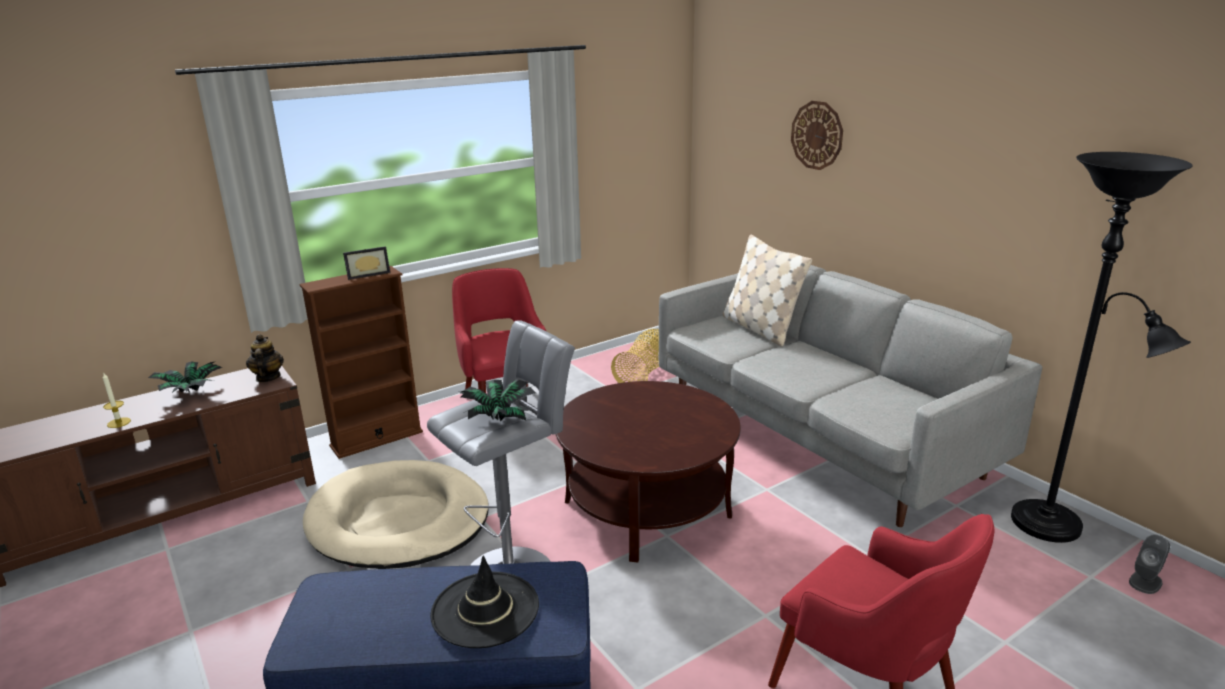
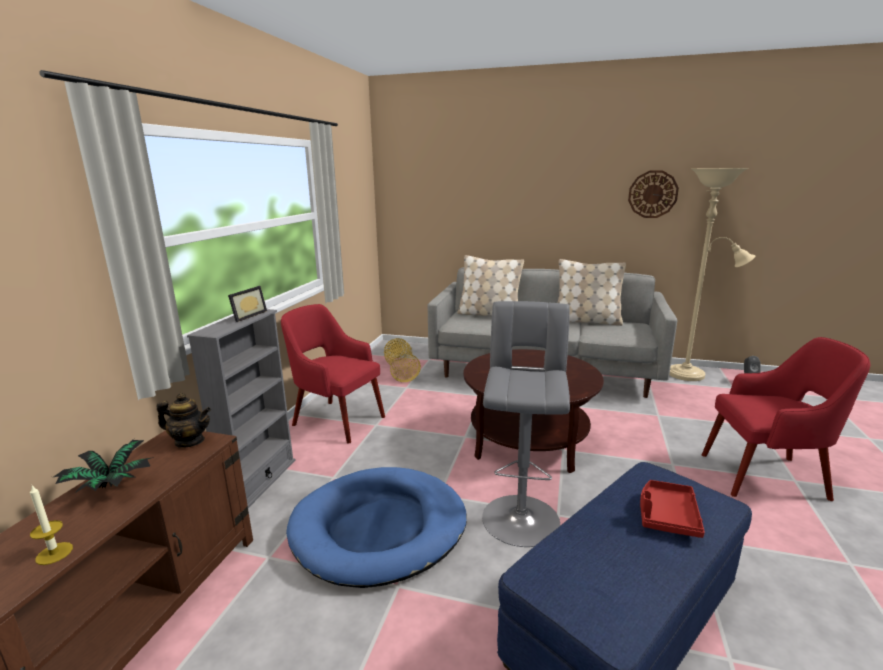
camera: 40 degrees left, 5 degrees down
(267, 377) = (189, 441): teapot -> teapot turned 150 degrees clockwise
(376, 439) = (259, 481): brown bookcase -> grey bookcase
(398, 520) = (379, 528): beige dog bed -> blue dog bed
(485, 609) = (667, 516): black hat -> red tray
(499, 418) = (532, 377): potted plant -> none
(817, 135) = (490, 187): wall clock -> wall clock (652, 194)
(875, 378) = (587, 321): none -> beige pillow
(1054, 527) = (691, 374): black floor lamp -> beige floor lamp

